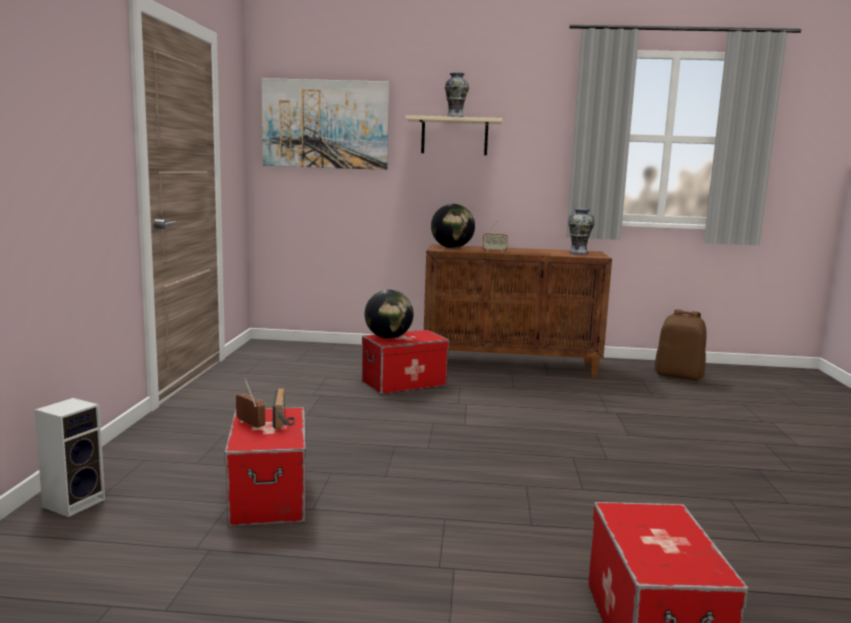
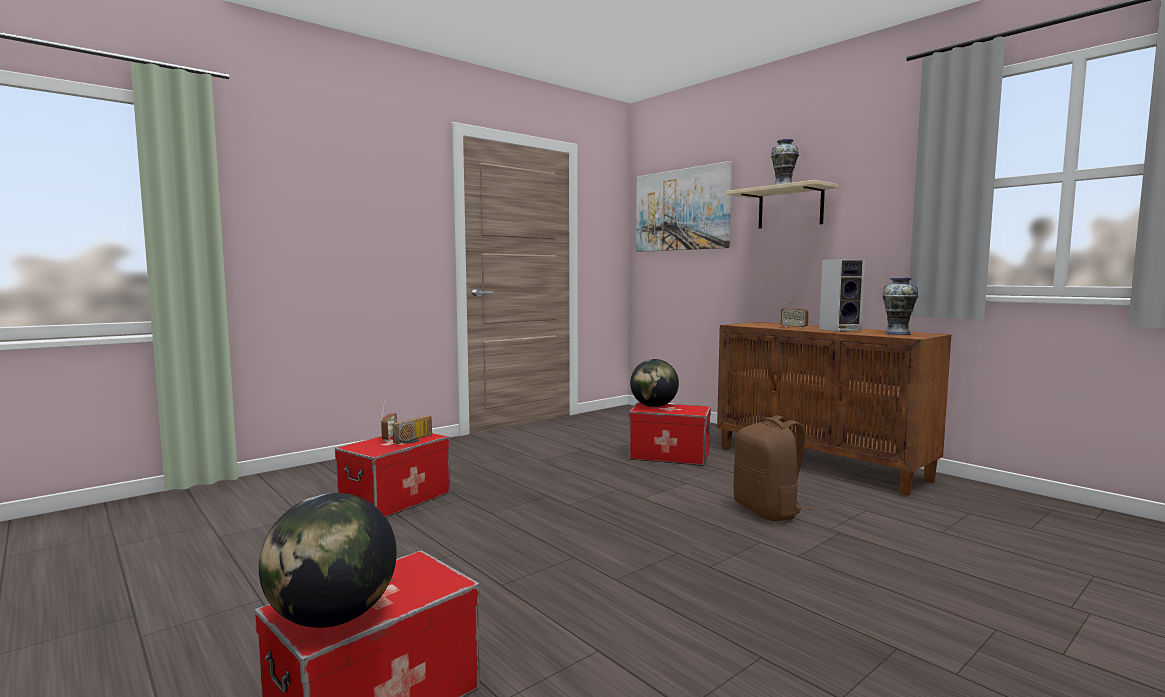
camera: 45 degrees right, 5 degrees down
(75, 502) = (315, 472): speaker -> speaker (840, 329)
(452, 248) = (760, 324): globe -> globe (333, 618)
(679, 376) = (1052, 522): brown backpack -> brown backpack (768, 511)

